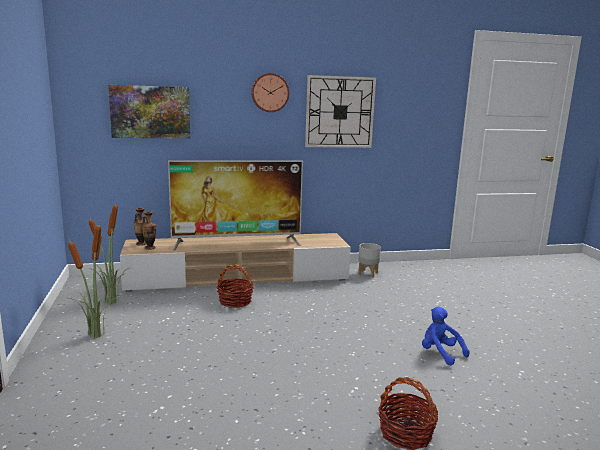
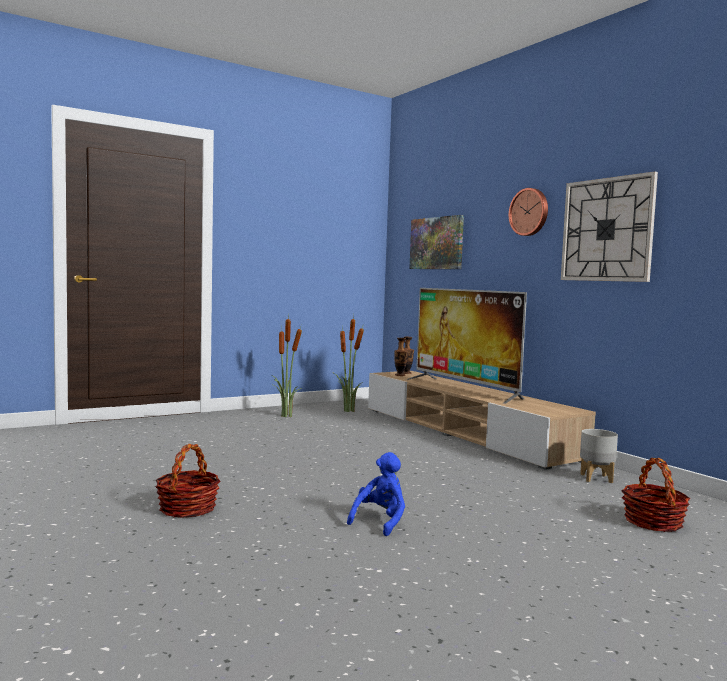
camera: 70 degrees right, 10 degrees down
(235, 301) = (401, 437): basket -> basket (653, 522)

